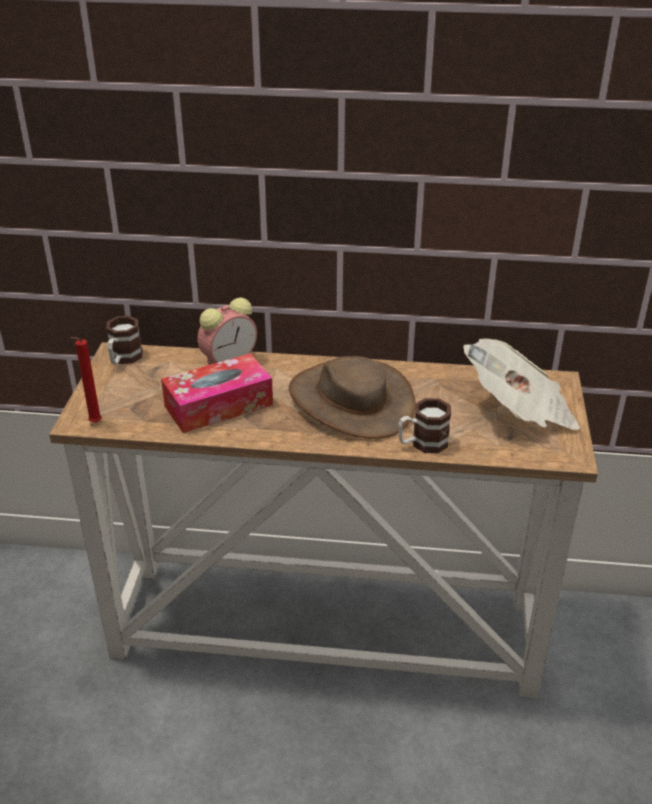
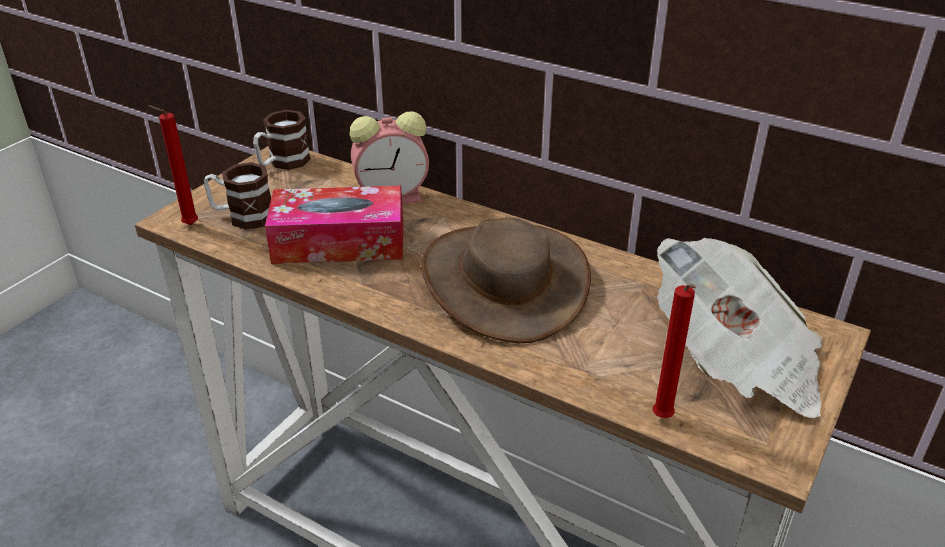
camera: 25 degrees right, 0 degrees up
(422, 443) = (557, 367): mug -> mug (242, 216)
(501, 455) = (663, 419): none -> red candle

